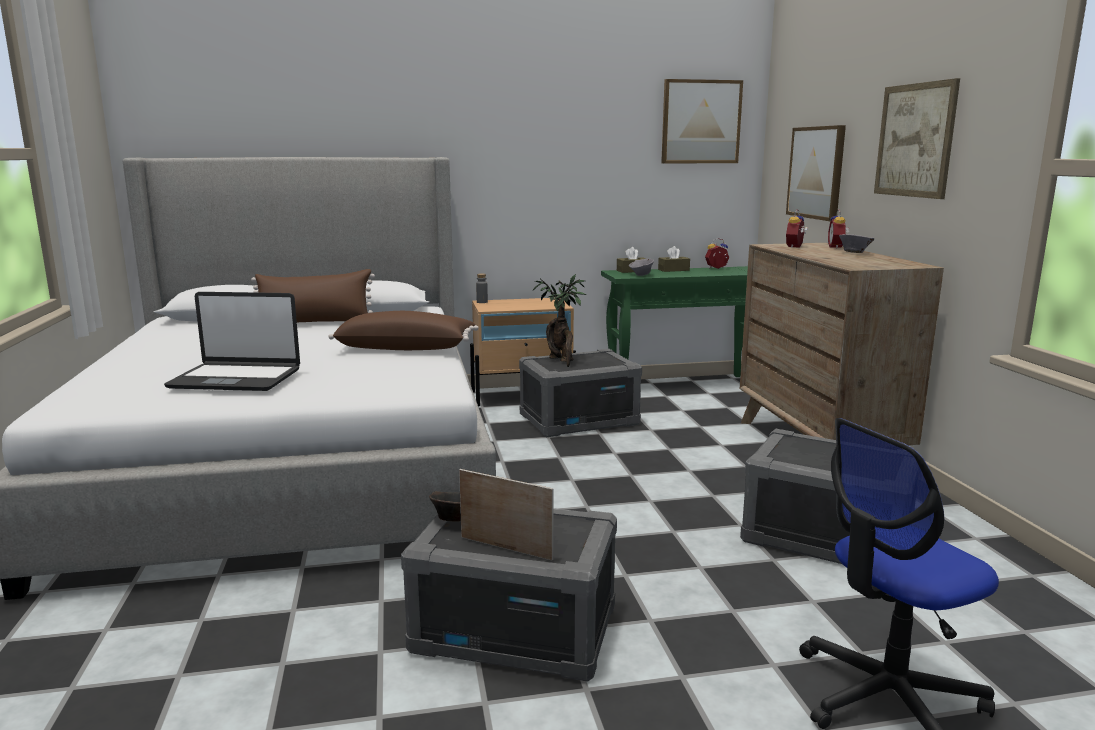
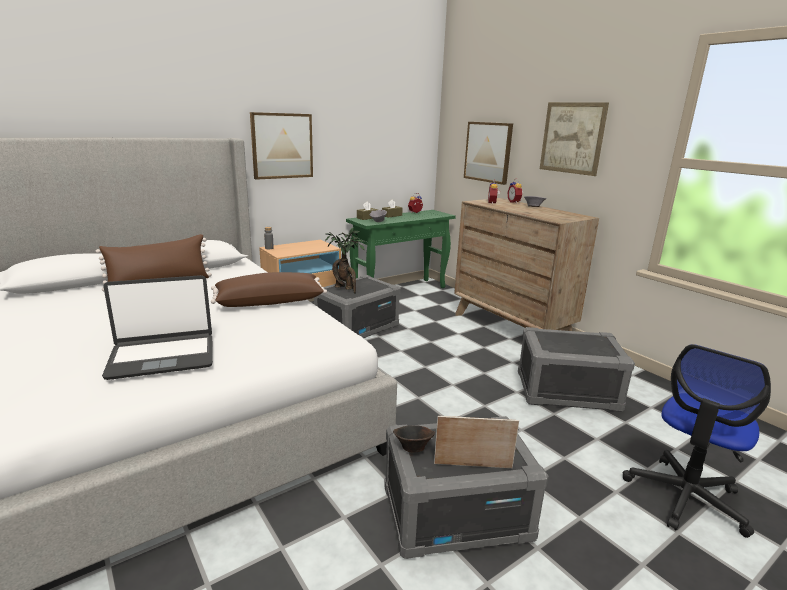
camera: 25 degrees left, 5 degrees up
(700, 122) = (404, 114): picture -> picture (282, 146)

